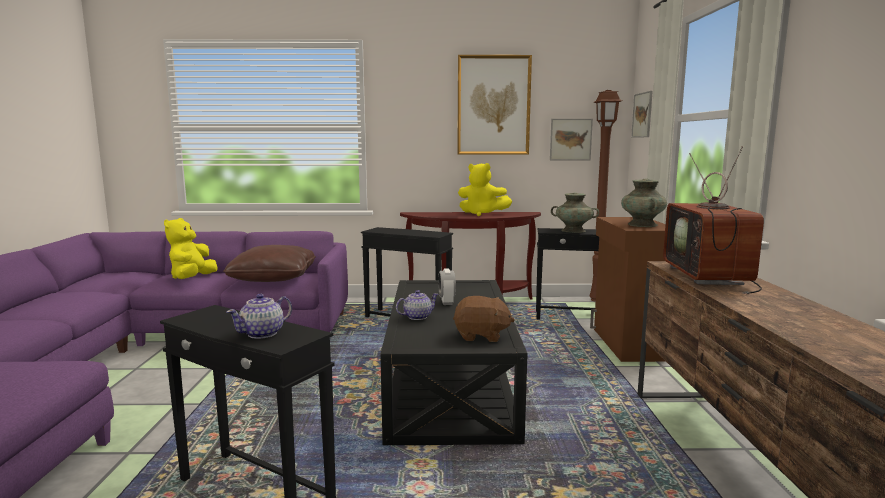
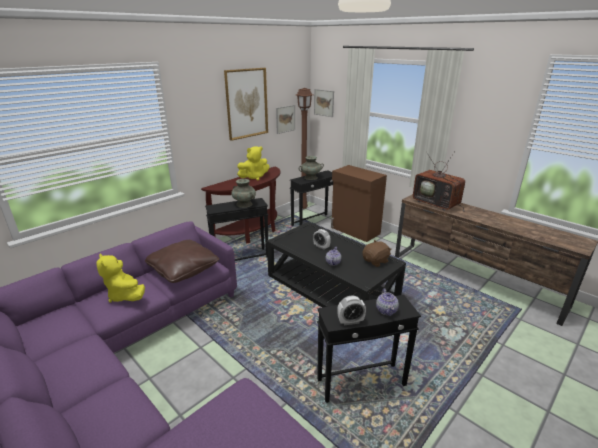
camera: 45 degrees left, 15 degrees up
(200, 324) = (350, 321): none -> alarm clock
(642, 225) = (365, 174): turquoise vase -> turquoise vase (244, 204)

